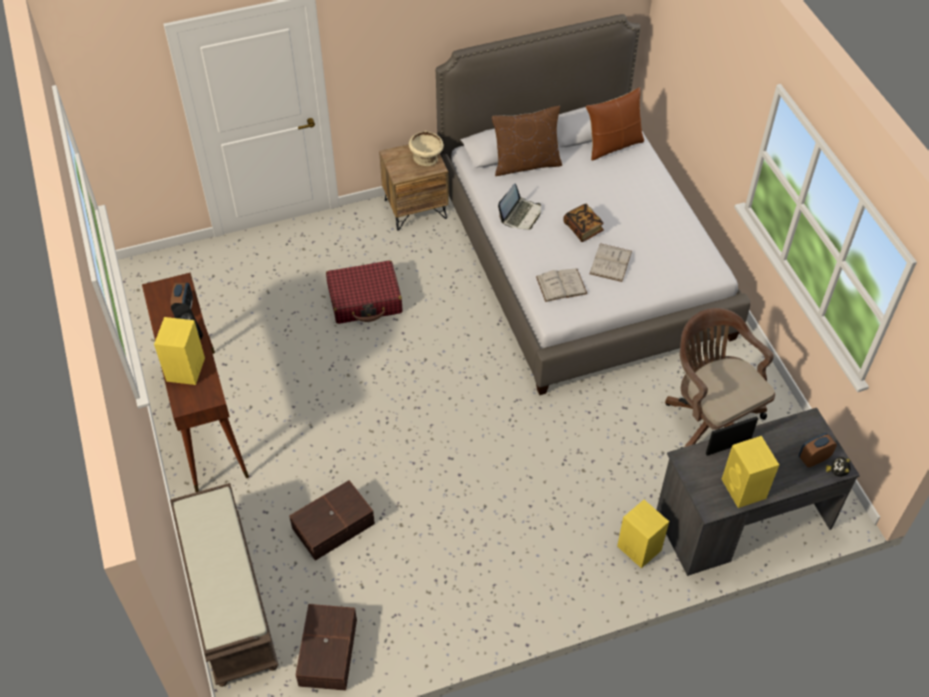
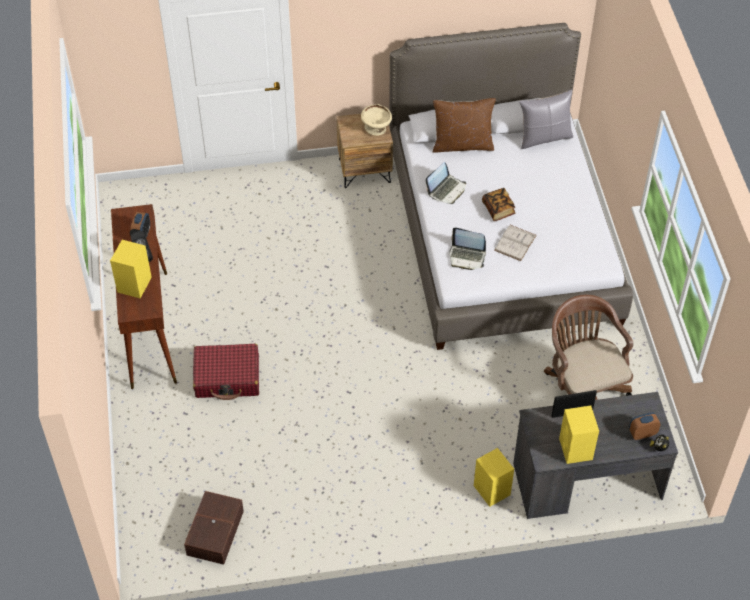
camera: 10 degrees right, 0 degrees up
(228, 599) = (142, 478): brown bench -> none
(332, 525) = (238, 433): brown storage box -> none
(365, 300) = (304, 246): red suitcase -> red suitcase (227, 377)
(561, 285) = (467, 257): white book -> laptop
(613, 145) = (544, 137): brown pillow -> grey pillow

